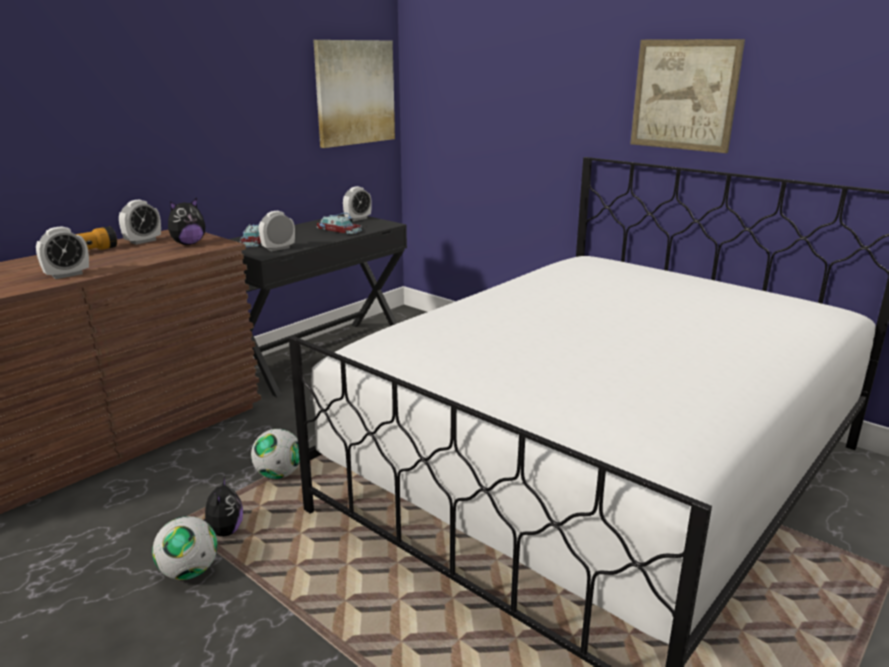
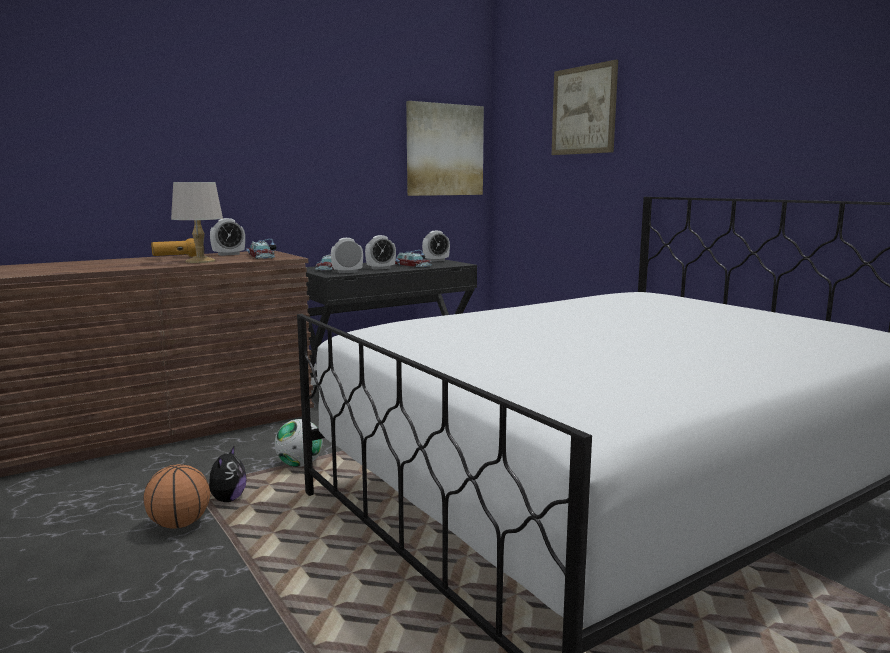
camera: 15 degrees right, 10 degrees down
(67, 275) = (148, 265): alarm clock -> alarm clock (380, 268)
(124, 260) = (201, 261): none -> grey table lamp
(188, 244) = (262, 256): plush toy -> toy car
(189, 572) = (180, 524): football -> basketball
(684, 95) = (738, 126): picture -> picture (583, 110)

